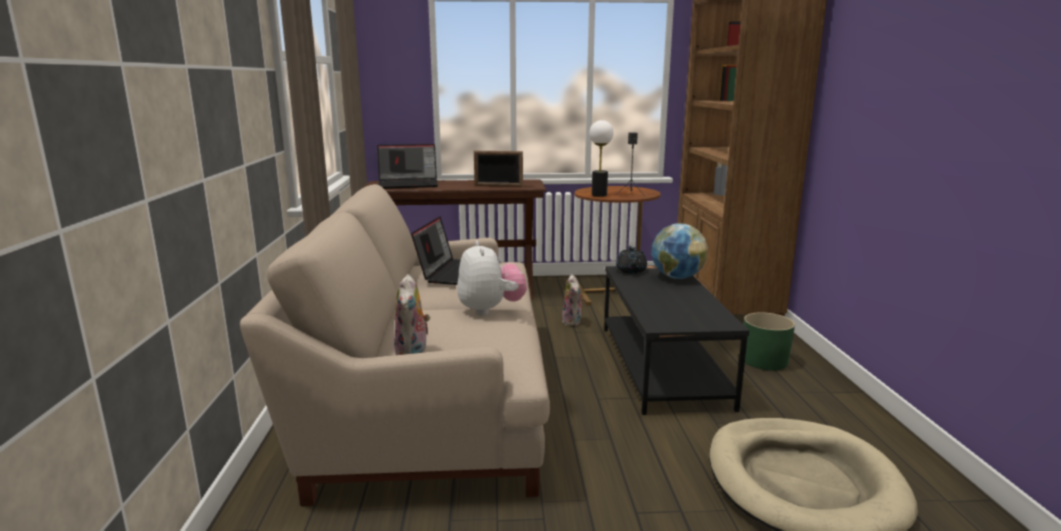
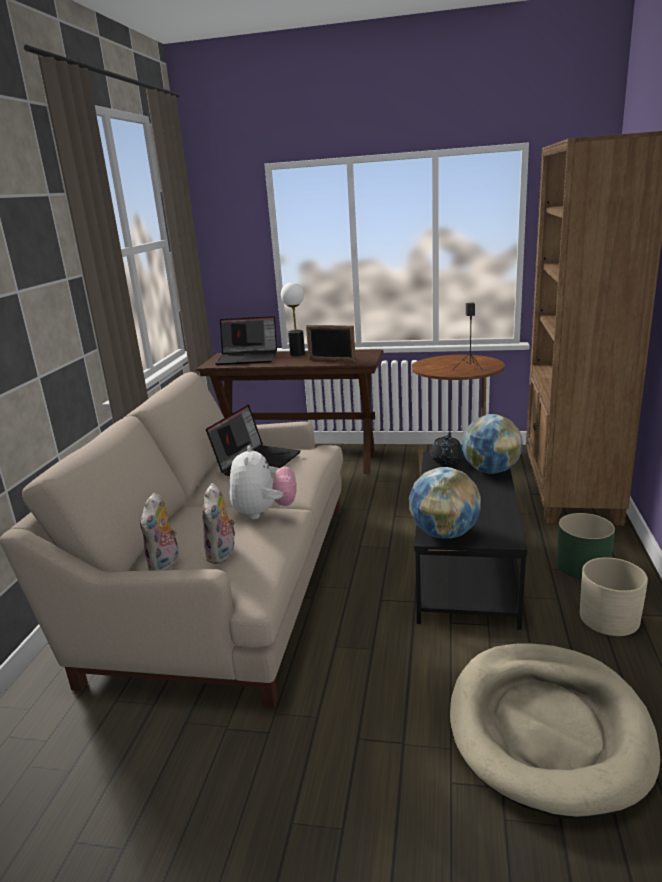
camera: 15 degrees right, 5 degrees up
(573, 322) = (397, 503): plush toy -> plush toy (222, 555)
(599, 195) = (434, 369): table lamp -> table lamp (297, 354)
(668, 322) = (444, 533): none -> globe
(808, 397) = (609, 618): none -> beige planter

